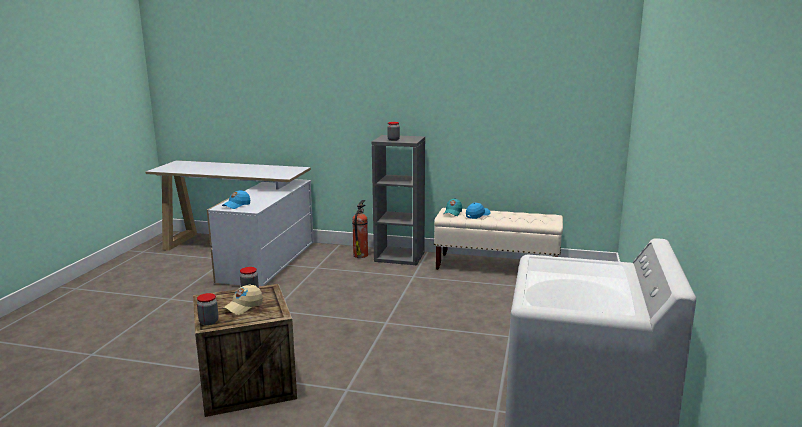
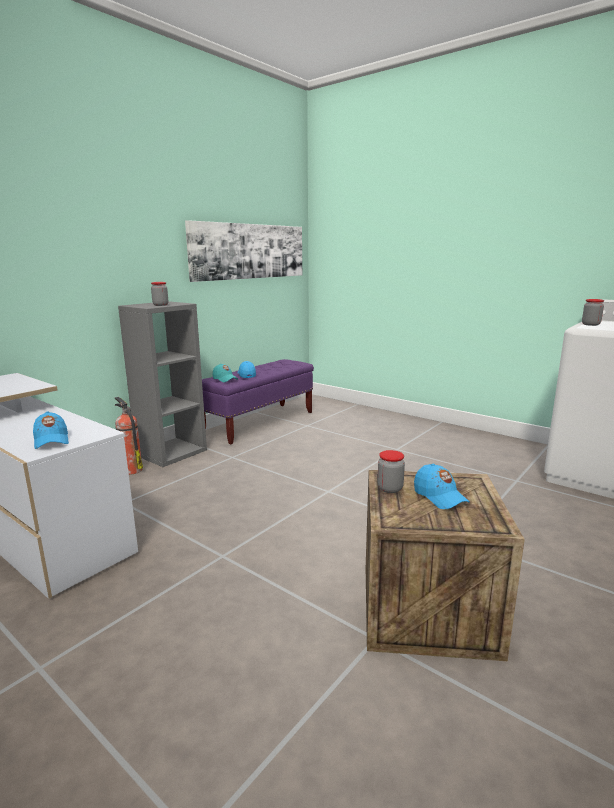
camera: 65 degrees left, 0 degrees up
(209, 322) = (485, 525): jar -> jar (590, 324)
(243, 307) = (439, 497): beige cap -> blue cap
(497, 267) = (259, 423): beige bench -> purple bench
(530, 98) = (249, 251): none -> picture

